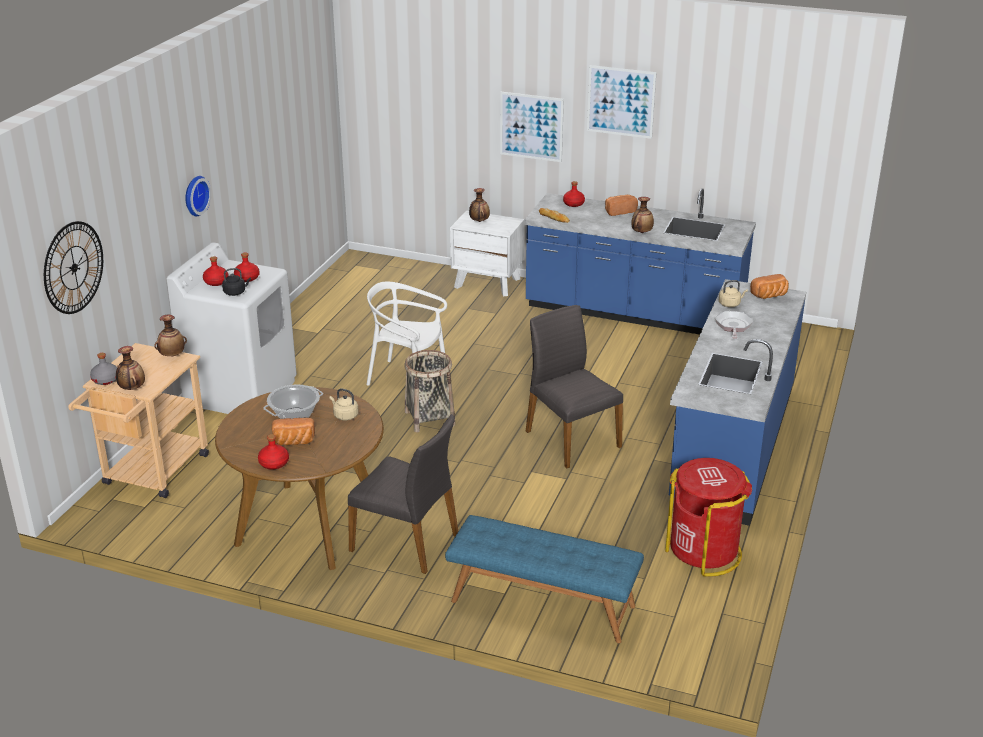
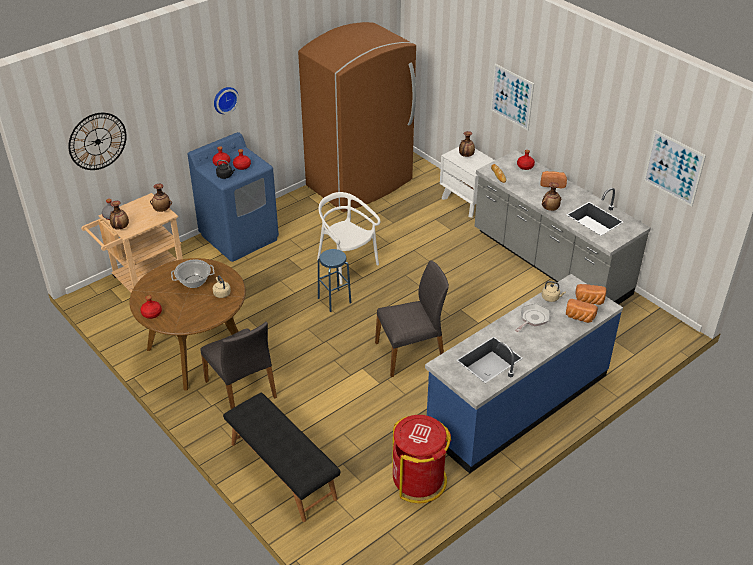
camera: 30 degrees right, 10 degrees up
(241, 392) = (239, 237): white washing machine -> blue washing machine
(293, 442) = (176, 302): bread -> bread (579, 317)
(344, 299) = (360, 184): none -> brown fridge
(429, 418) = (334, 300): basket -> blue stool
(542, 604) = (282, 471): blue bench -> black bench
(571, 439) = (411, 353): grey chair -> grey chair turned 75 degrees clockwise
(621, 101) = (571, 99): picture -> picture (673, 168)
(633, 313) = (549, 263): blue counter -> grey counter

